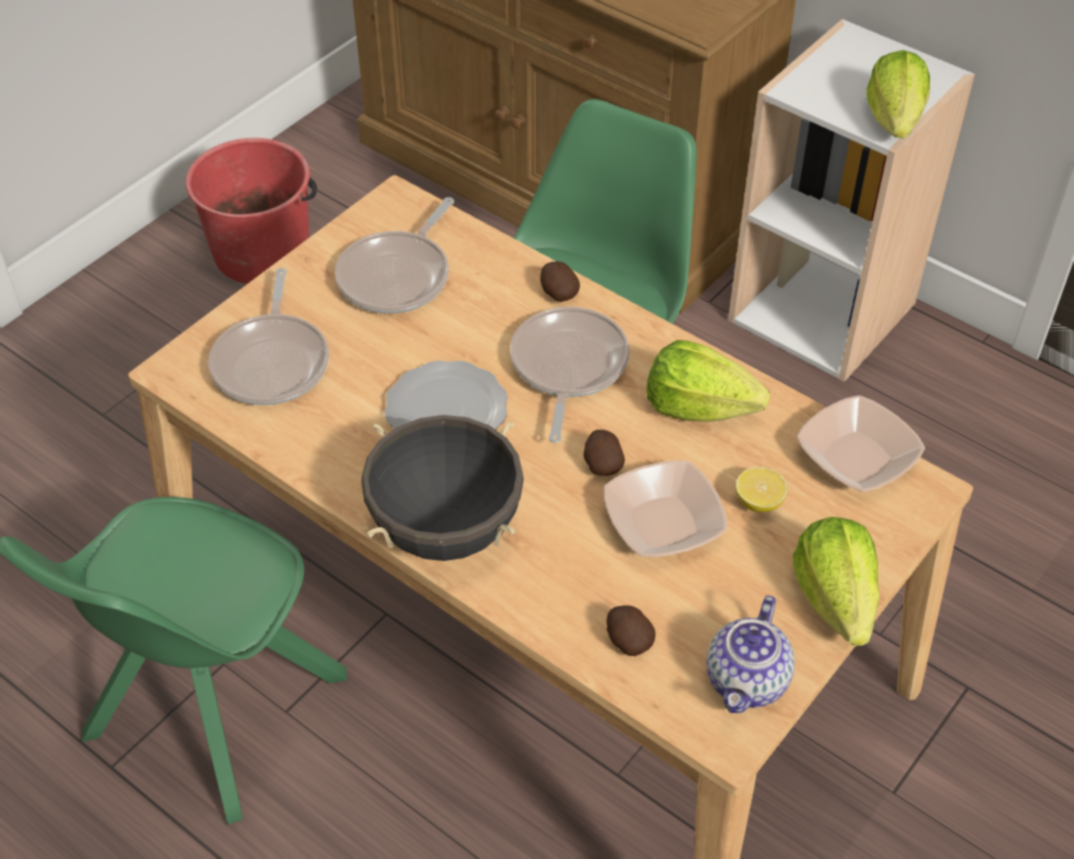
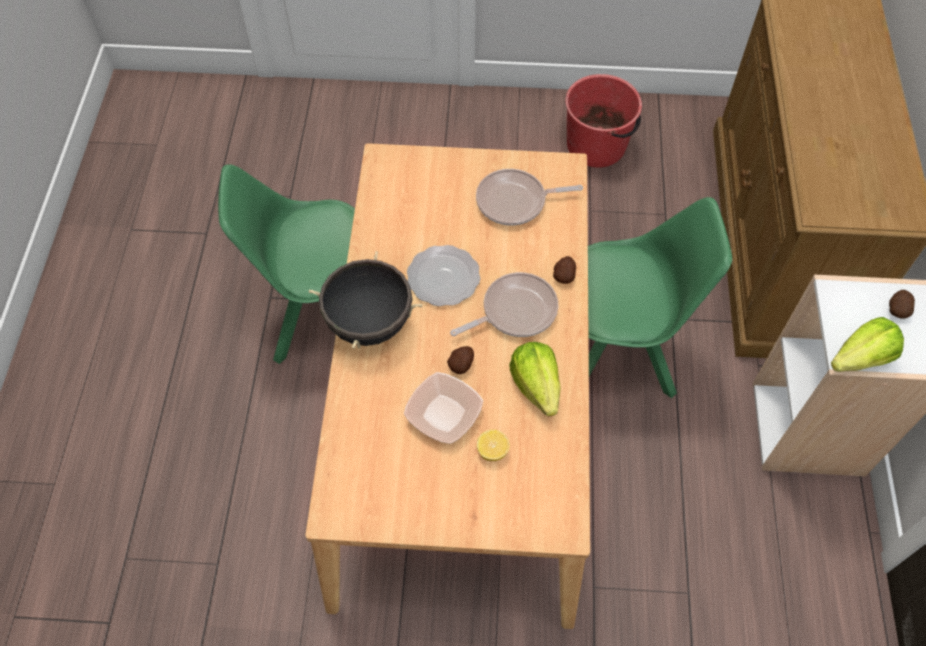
camera: 55 degrees right, 10 degrees up
(272, 361) = (417, 190): frying pan -> none
(627, 640) = (358, 440): potato -> potato (897, 309)
(748, 681) = (371, 508): teapot -> none
(835, 599) = (453, 522): lettuce -> none
(856, 458) = (561, 482): bowl -> none

